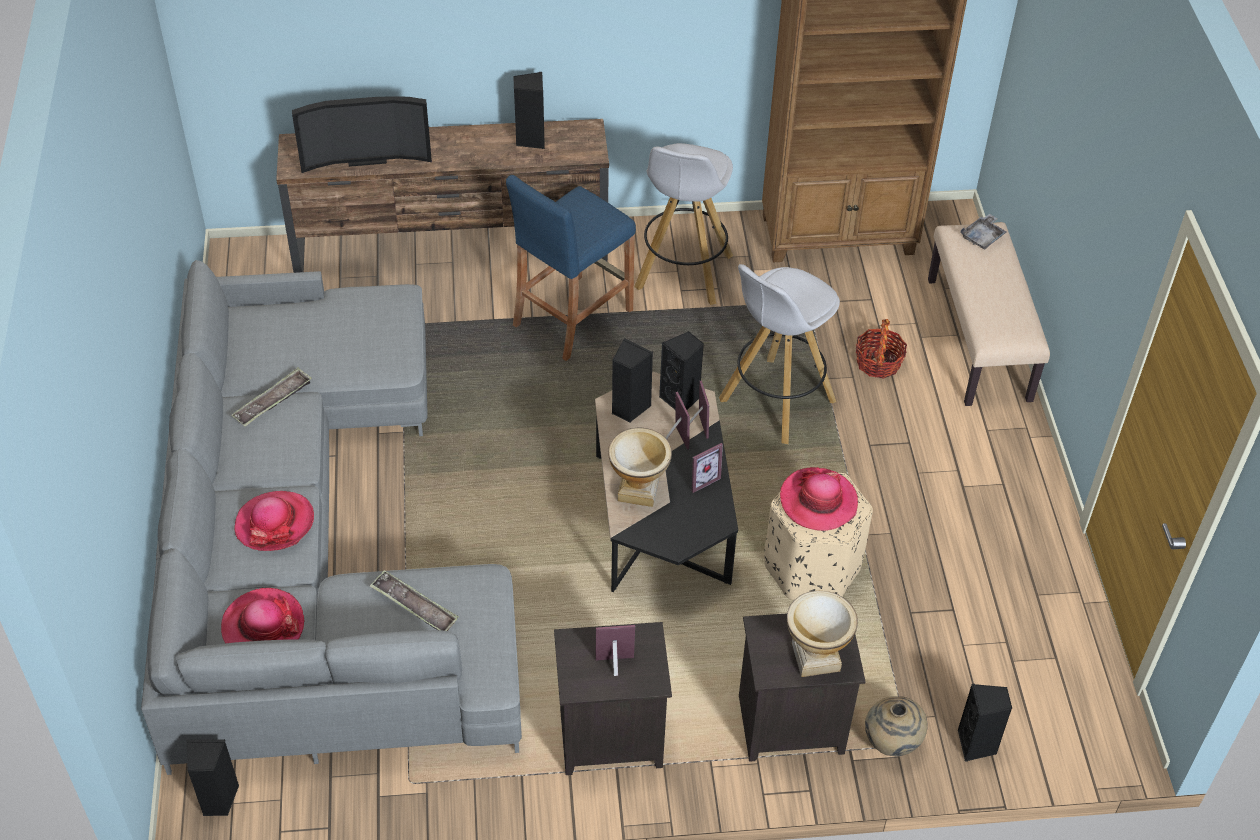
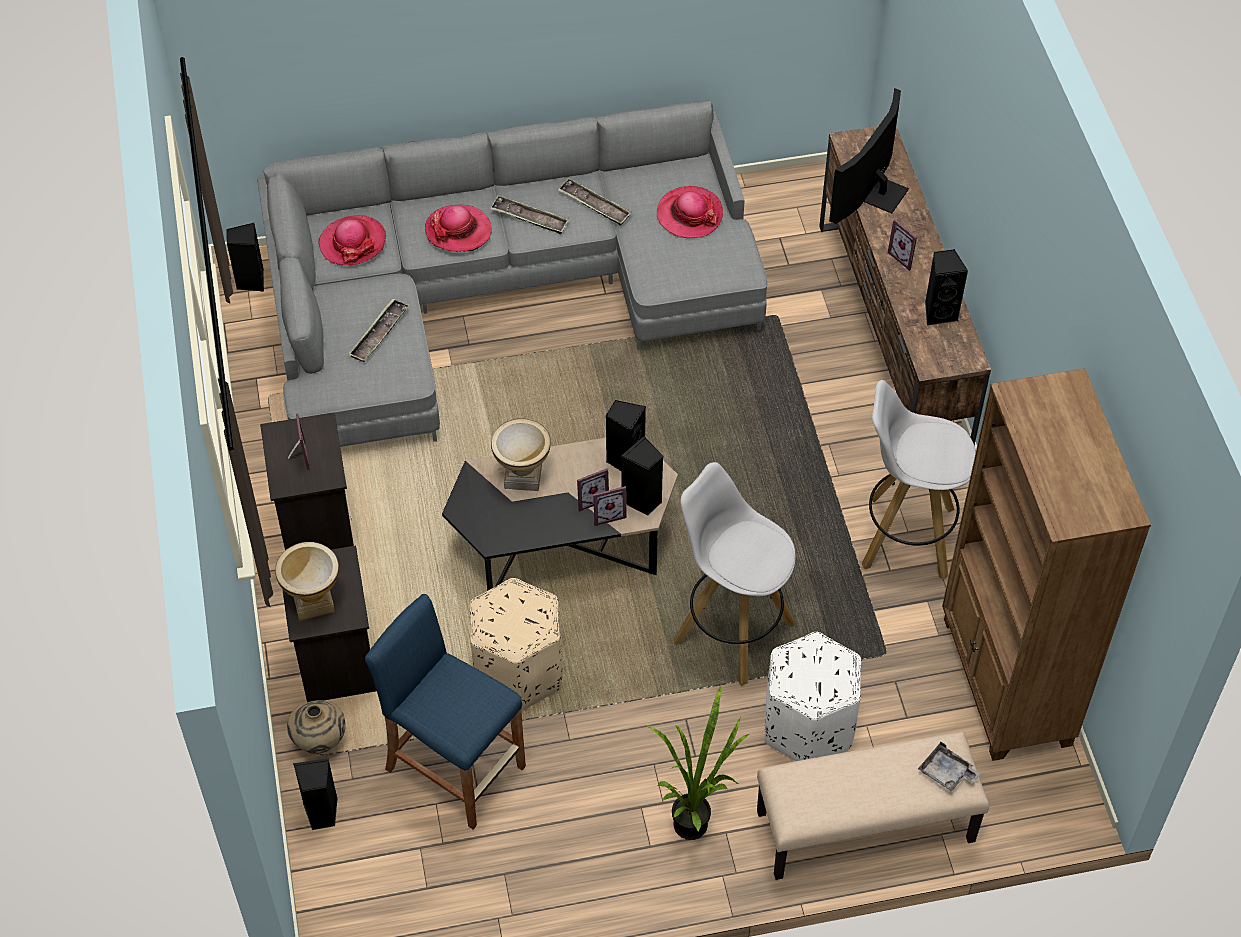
camera: 85 degrees right, 5 degrees up
(275, 458) = (530, 218): none -> tray
(366, 157) = (876, 191): television -> television turned 45 degrees clockwise
(572, 317) = (817, 447): blue stool -> blue stool (455, 768)
(701, 479) = (542, 523): picture frame -> picture frame (904, 257)
(818, 501) = (517, 614): hat -> hat (689, 215)
(878, 363) = (807, 725): basket -> white ottoman
(976, 448) = (697, 821): none -> potted plant

